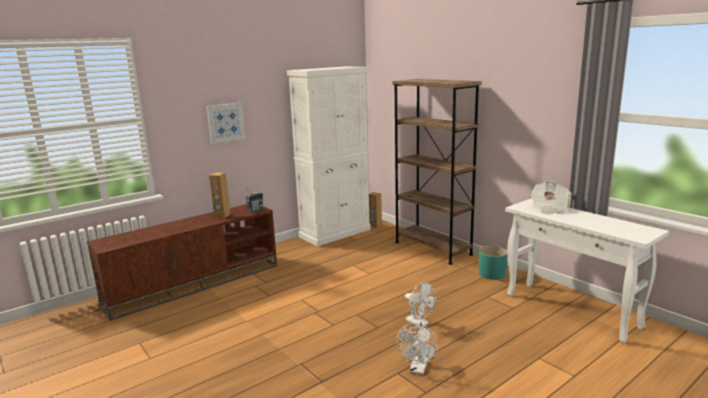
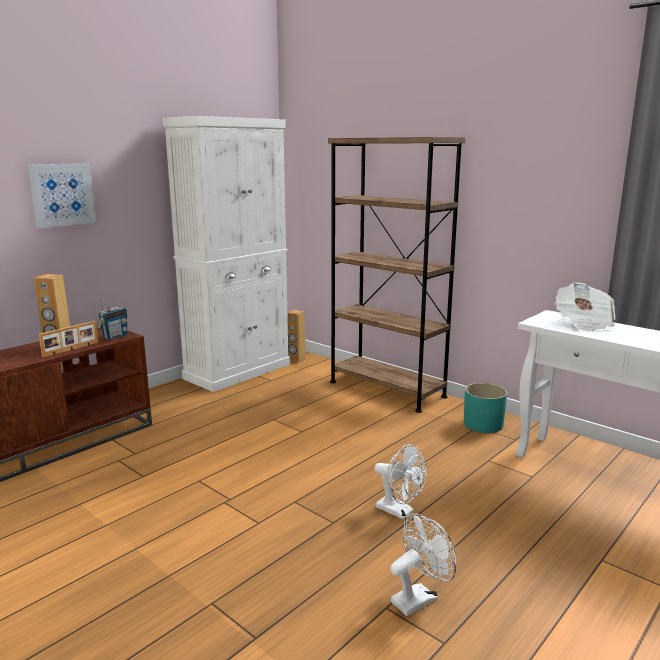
camera: 10 degrees left, 0 degrees up
(229, 218) = (71, 349): none -> picture frame
(418, 369) = (419, 597): white fan -> white fan turned 135 degrees counterclockwise

